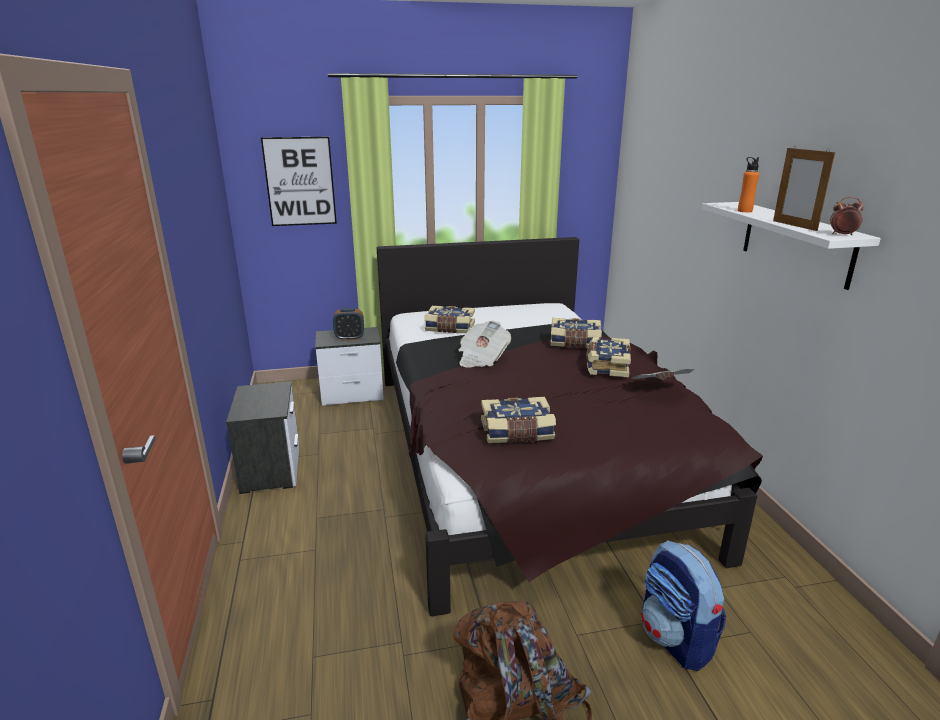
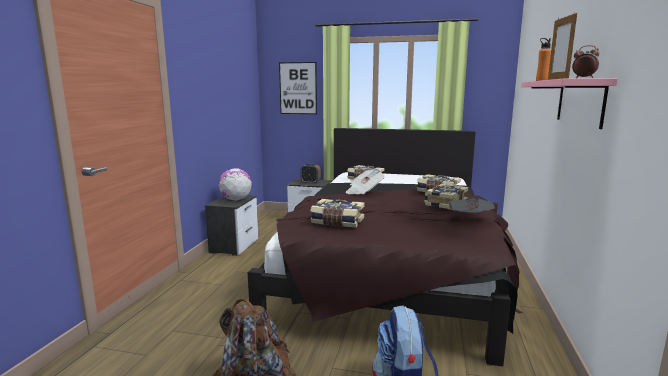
camera: 25 degrees right, 10 degrees down
(267, 398) = (236, 199): none -> globe
(796, 242) = (580, 102): white shelf -> pink shelf

